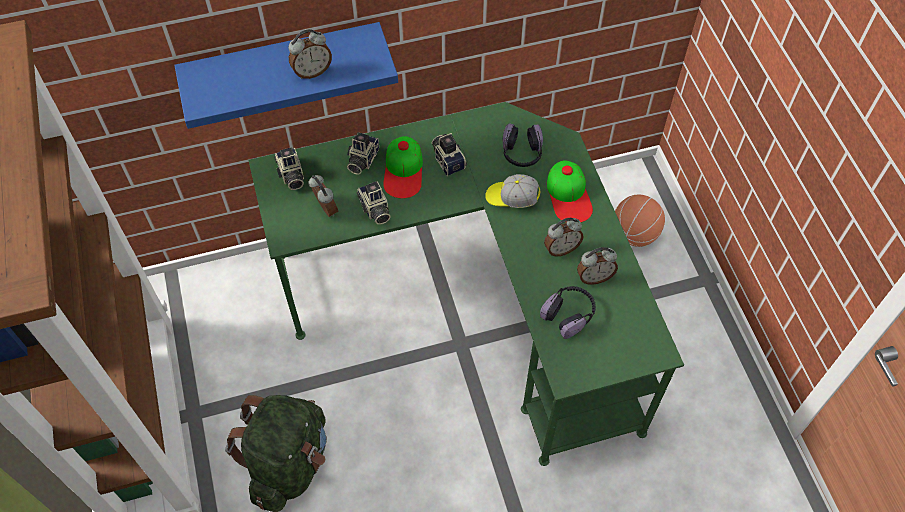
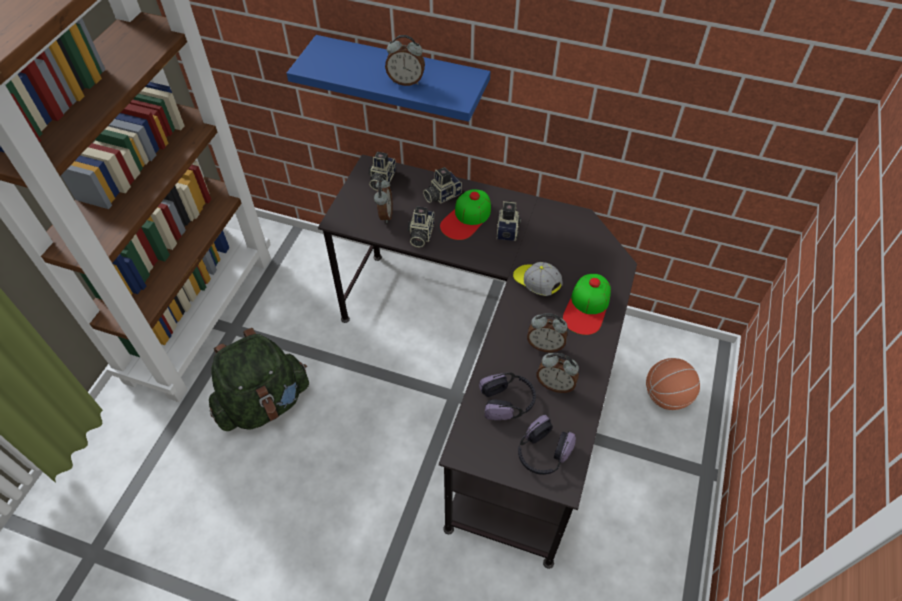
camera: 35 degrees right, 5 degrees down
(475, 302) = (490, 372): green desk -> black desk
(521, 153) = (573, 254): headphones -> headphones (542, 453)

